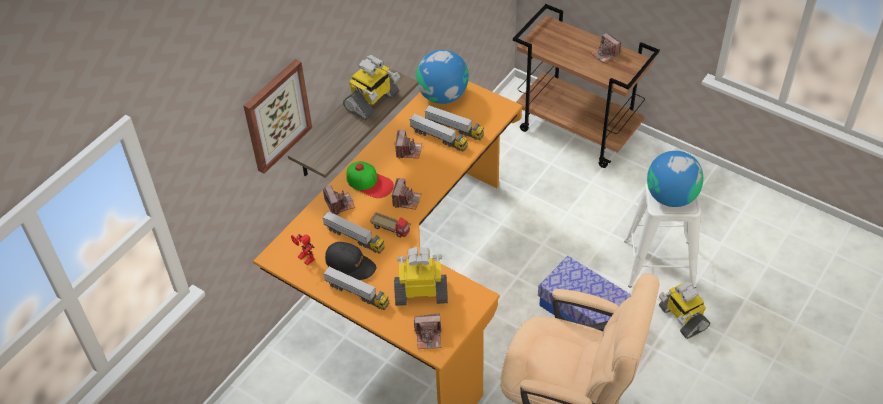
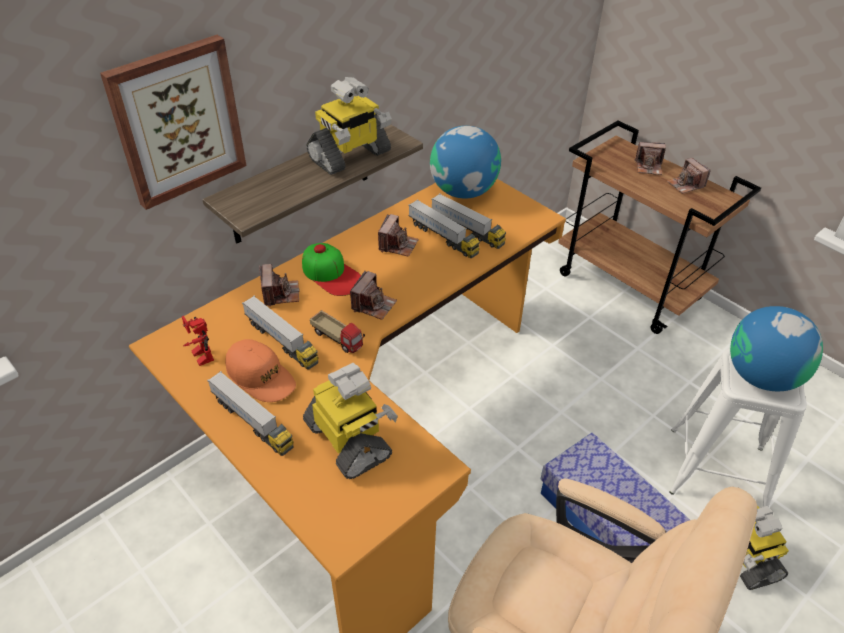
camera: 10 degrees right, 5 degrees down
(350, 264) = (261, 377): black cap -> orange cap
(421, 292) = (349, 440): toy robot -> toy robot turned 45 degrees clockwise
(428, 337) = (336, 516): camera -> camera (648, 167)

